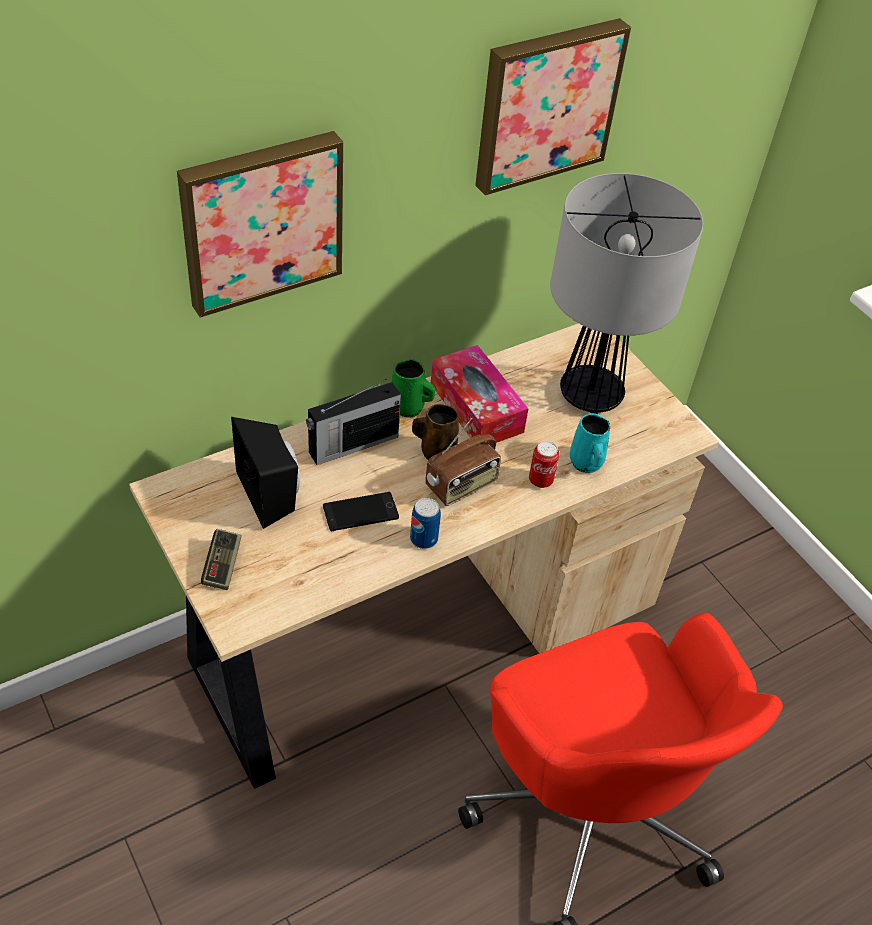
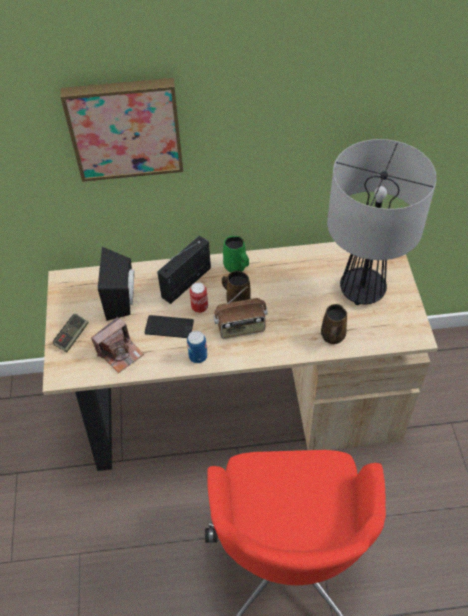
camera: 30 degrees right, 5 degrees up
(309, 567) = (120, 353): none -> camera
(351, 445) = (187, 282): radio -> radio turned 135 degrees clockwise
(476, 407) = (279, 278): tissue box -> none
(540, 480) = (294, 339): can -> can (199, 307)
(545, 103) = (346, 81): picture -> none
(586, 463) = (332, 337): turquoise mug -> brown mug

